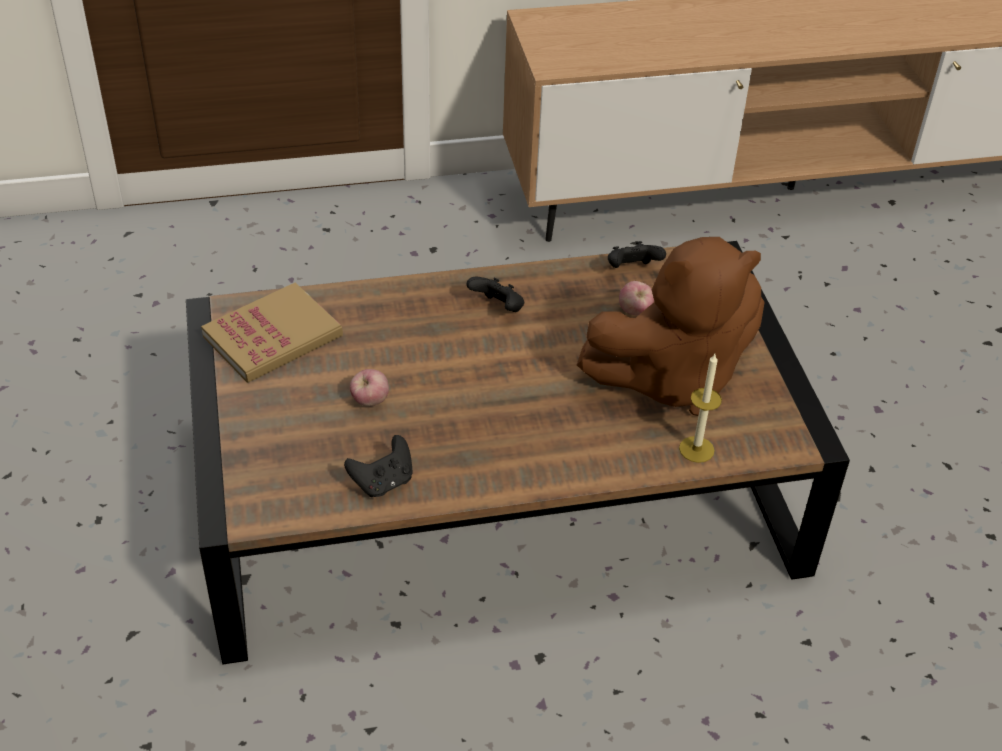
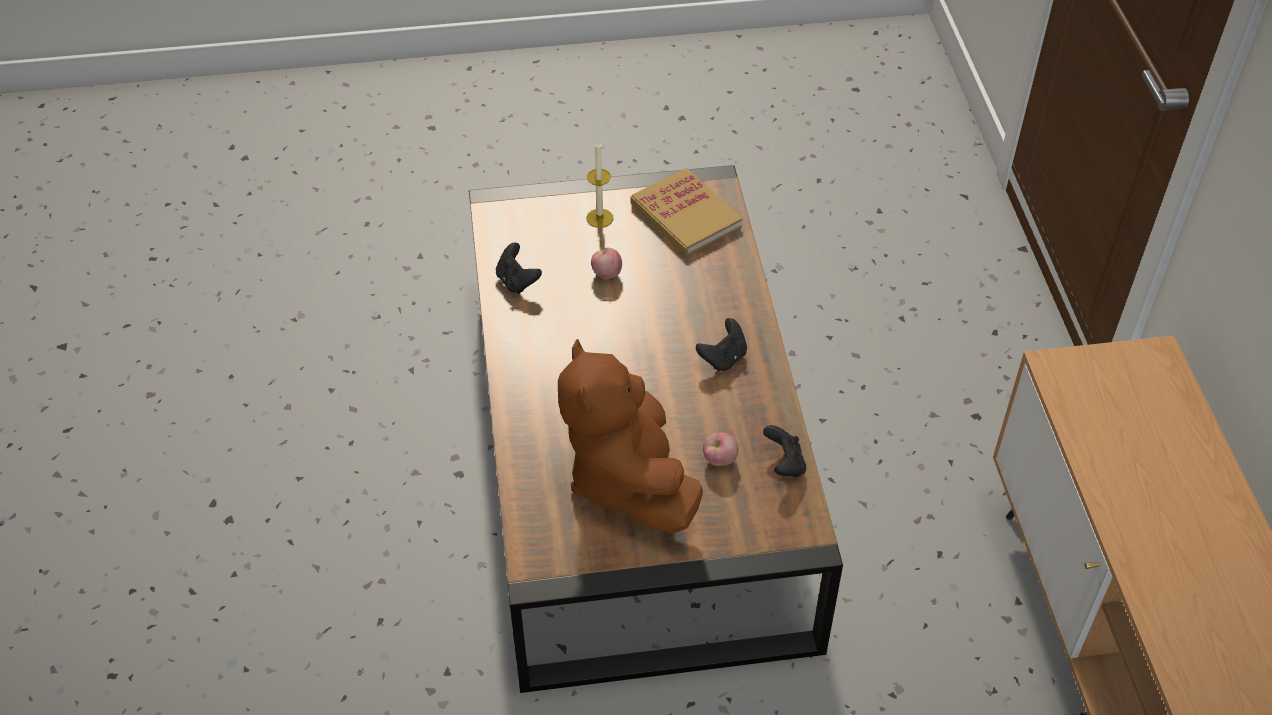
camera: 95 degrees right, 5 degrees up
(696, 449) = (532, 485): candle -> candle (599, 218)

